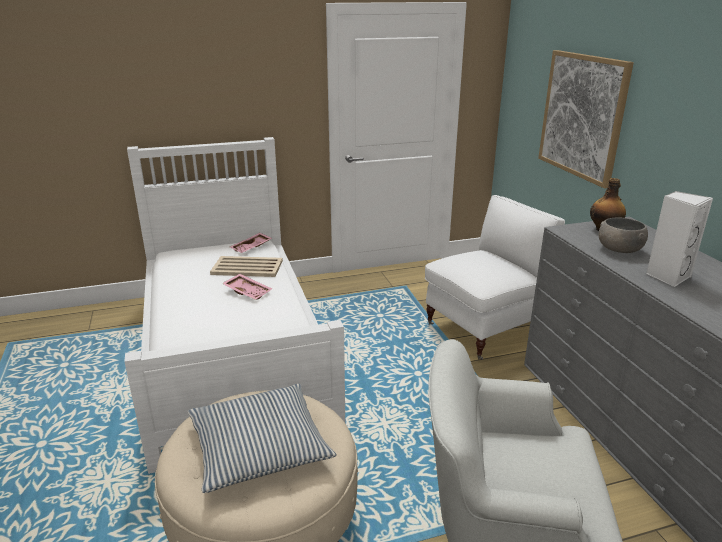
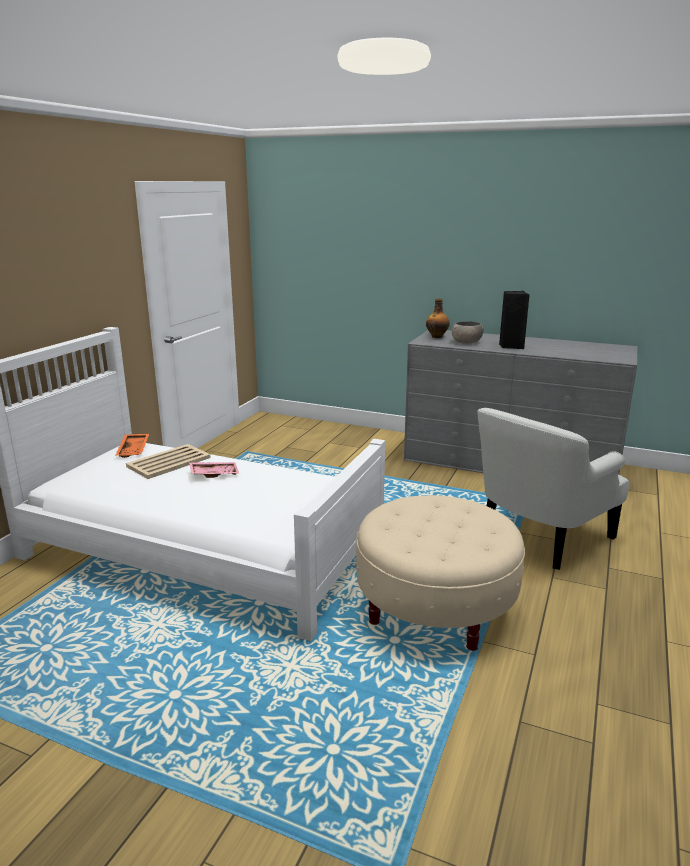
camera: 50 degrees left, 5 degrees down
(251, 248) = (134, 450): pink tray -> orange tray
(259, 447) = (442, 527): pillow -> none
(488, 329) = (350, 452): white armchair -> none
(582, 116) = (362, 266): picture -> none
(667, 276) = (511, 346): white speaker -> black speaker

